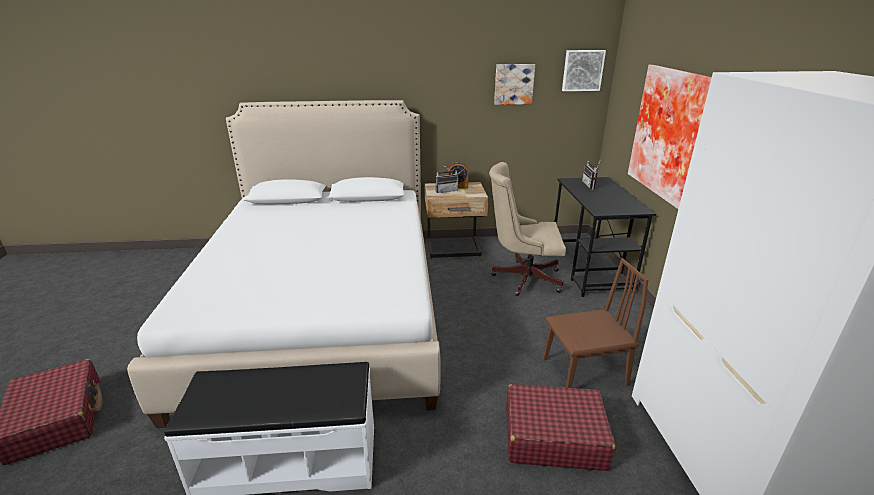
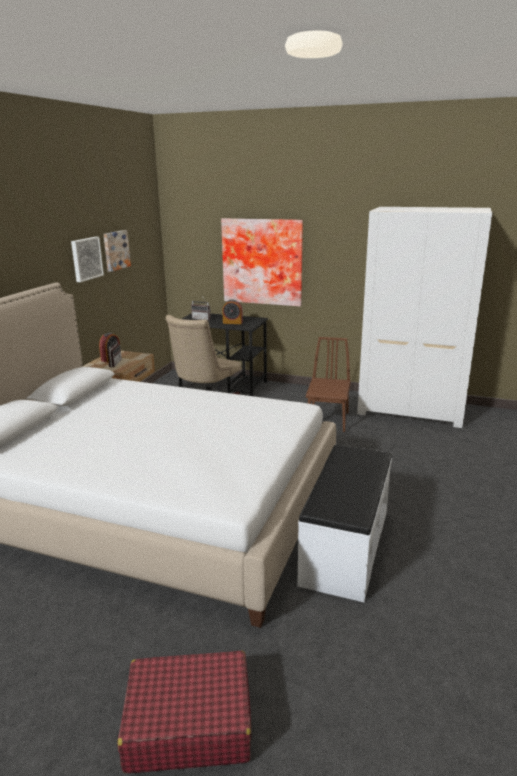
camera: 65 degrees left, 5 degrees down
(553, 437) = (374, 445): red suitcase -> none
(582, 70) = (148, 231): picture -> picture (86, 258)
(602, 201) = (232, 322): none -> alarm clock

